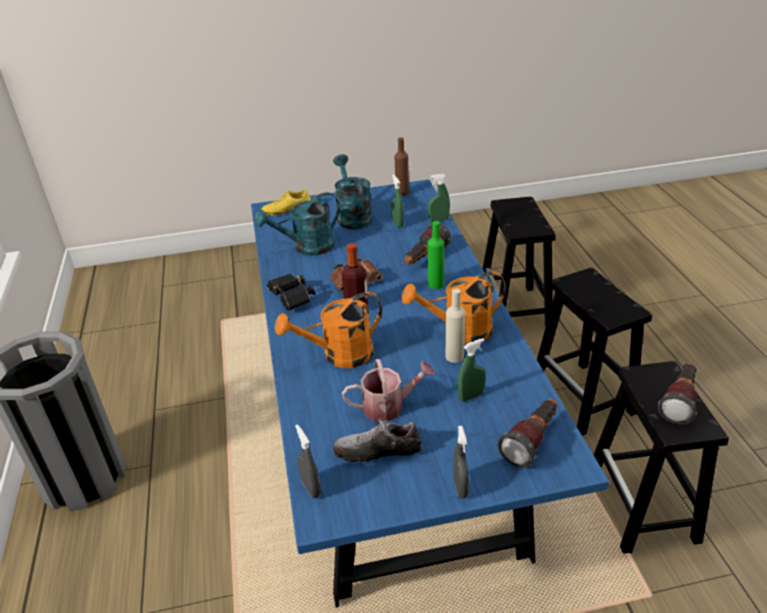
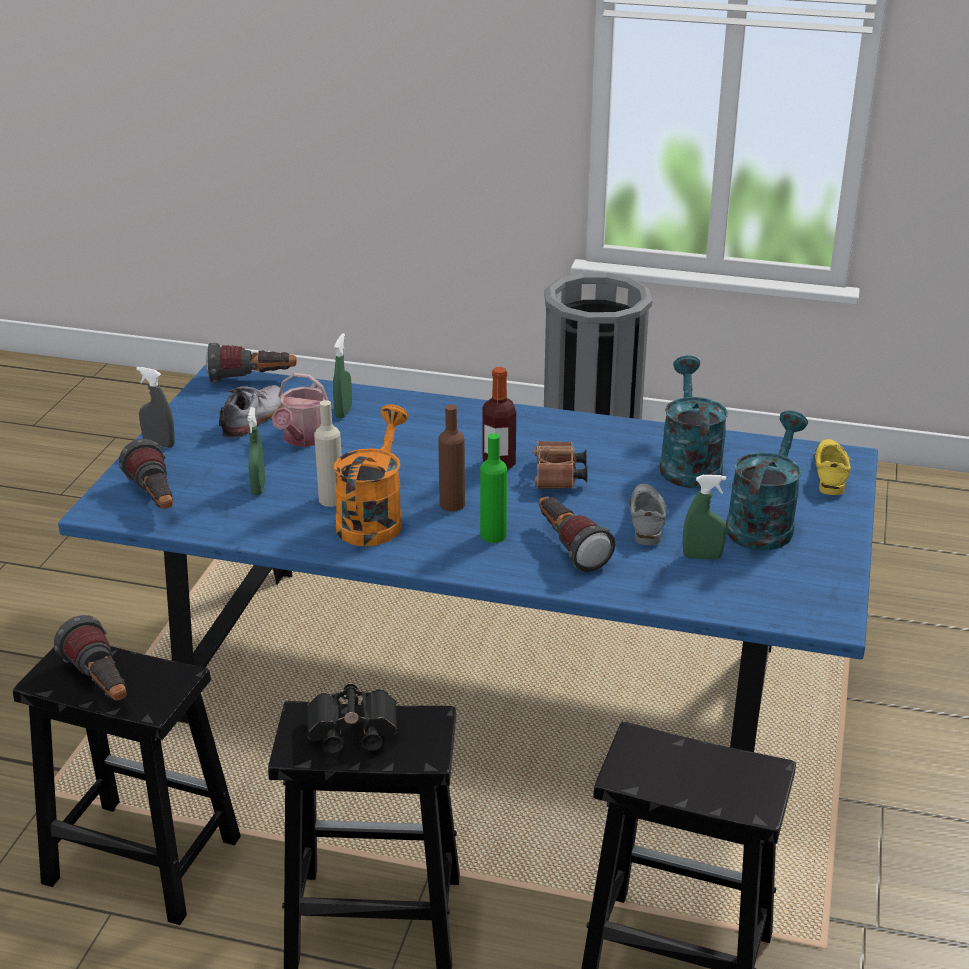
camera: 115 degrees right, 5 degrees down
(292, 299) = (561, 428): black binoculars -> black binoculars (350, 734)
(311, 488) = (252, 380): grey spray bottle -> flashlight
(339, 355) = (416, 432): orange watering can -> none
(352, 216) = (763, 523): turquoise watering can -> turquoise watering can turned 75 degrees counterclockwise
(377, 245) = (647, 520): none -> grey shoe
(402, 193) = (819, 595): brown bottle -> brown bottle (452, 504)
(438, 220) = (681, 600): green spray bottle -> green spray bottle (343, 412)

